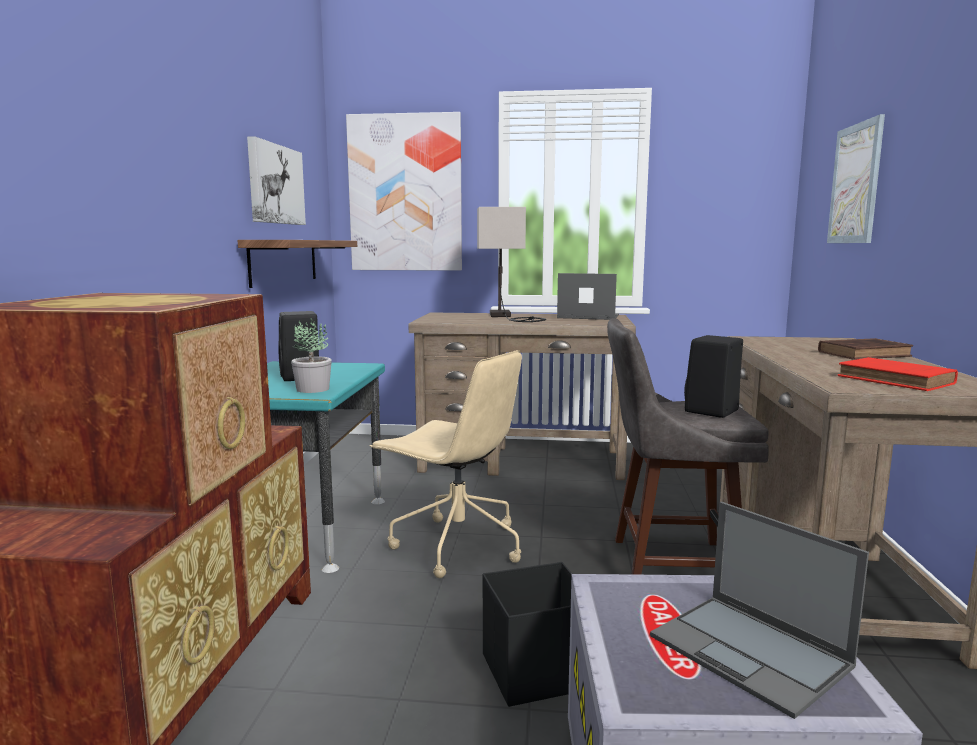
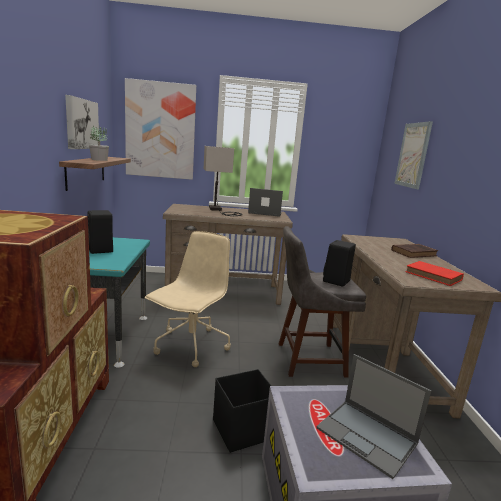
camera: 10 degrees left, 5 degrees up
(312, 389) = (110, 261): potted plant -> potted plant (99, 160)
(453, 545) = (189, 347): beige office chair -> beige office chair turned 90 degrees counterclockwise

